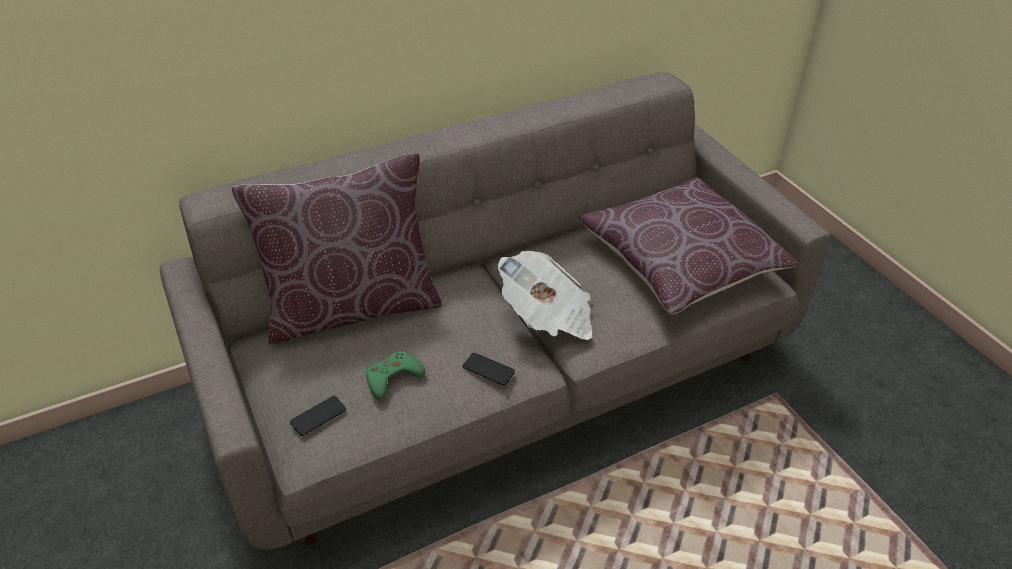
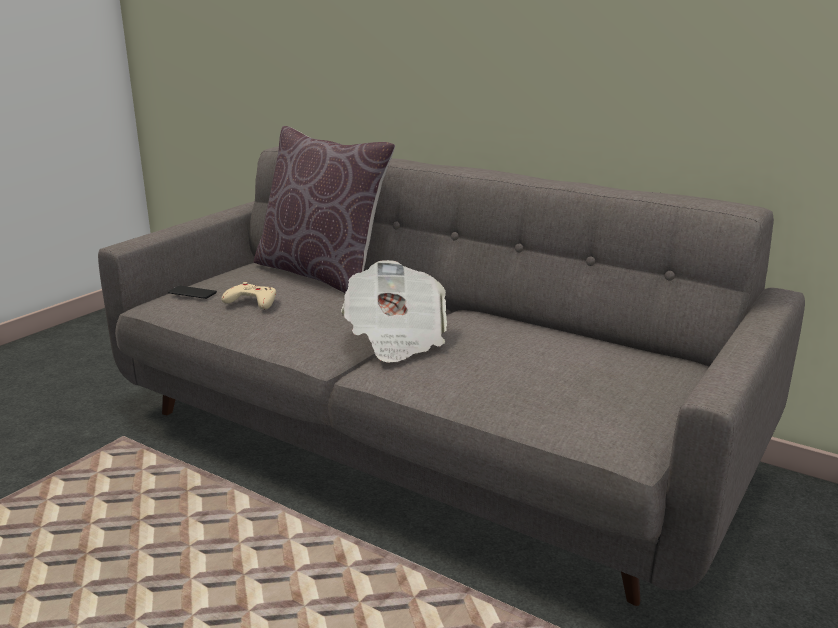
camera: 60 degrees right, 20 degrees down
(393, 377) = (252, 301): green game controller -> beige game controller
(488, 369) = (297, 332): phone -> none
(681, 262) = (575, 382): brown pillow -> none

